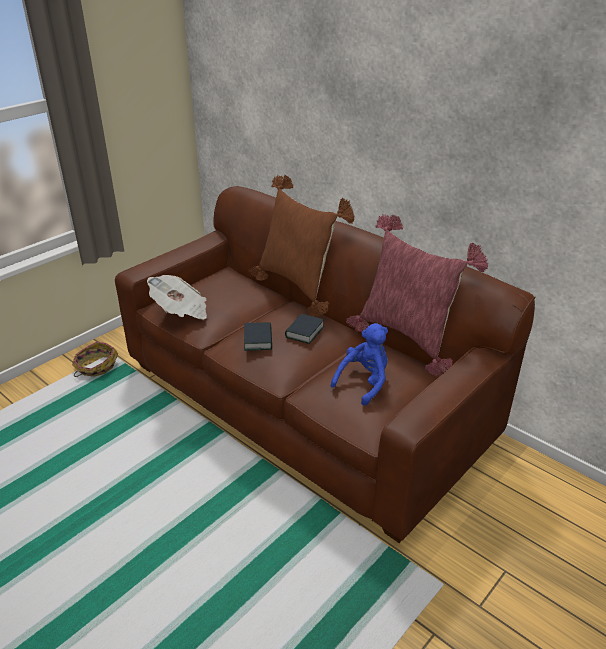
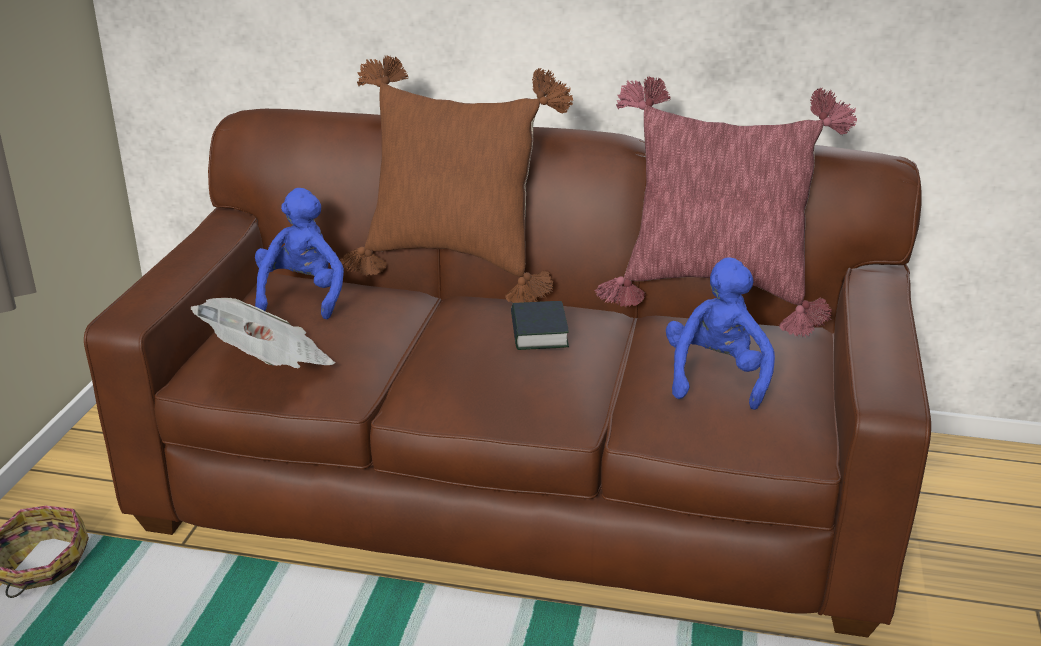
camera: 30 degrees left, 5 degrees down
(224, 282) = (302, 296): none -> blue plush toy
(258, 340) = (472, 367): book -> none

